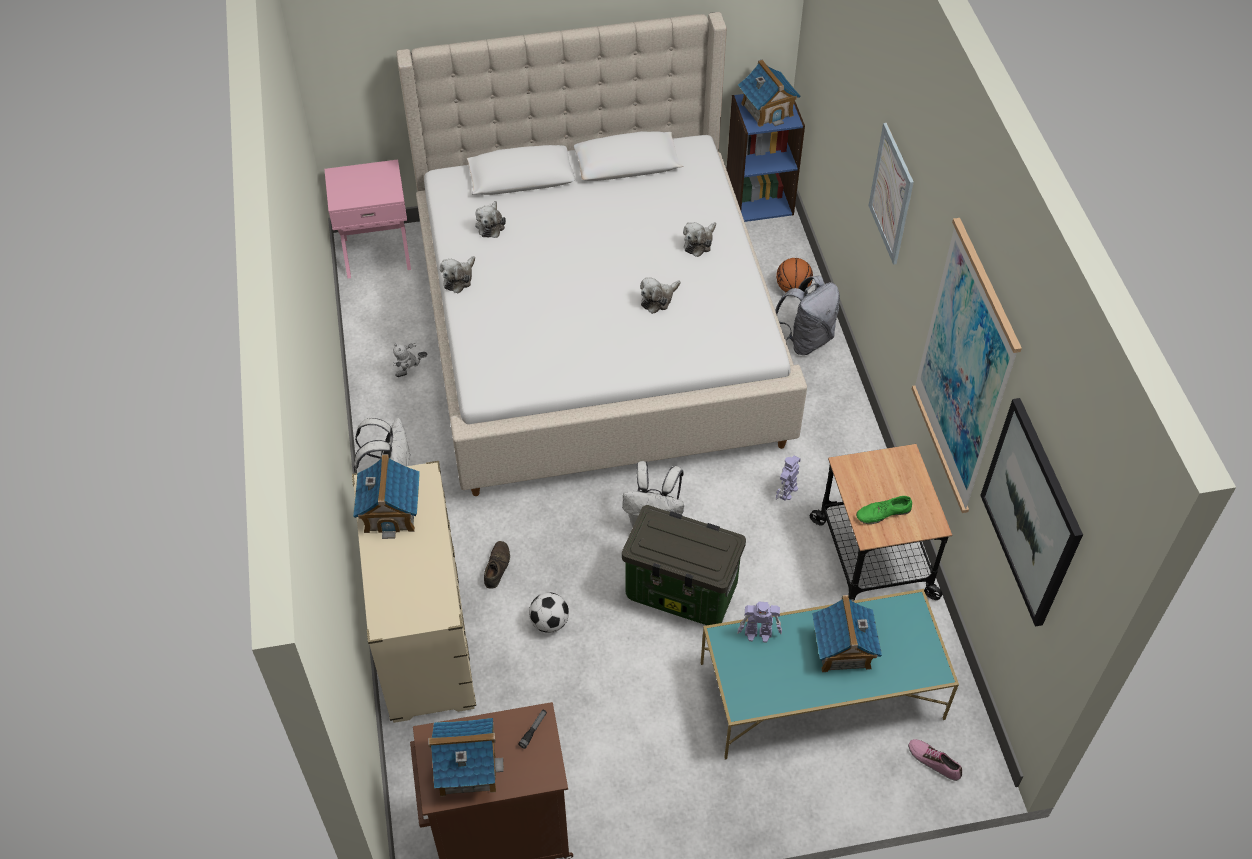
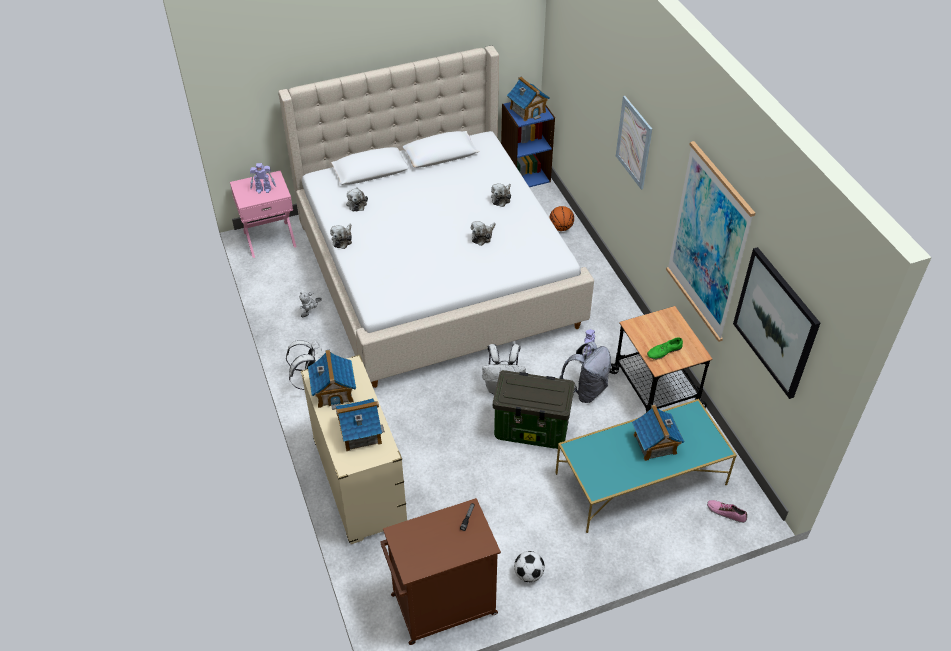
camera: 10 degrees left, 5 degrees down
(467, 767) = (427, 549): toy house -> toy house (360, 433)
(496, 567) = (400, 431): brown shoe -> none
(549, 622) = (445, 462): football -> football (528, 574)
(759, 634) = (596, 442): toy robot -> toy robot (264, 189)
(806, 339) = (577, 258): grey backpack -> grey backpack (586, 390)

